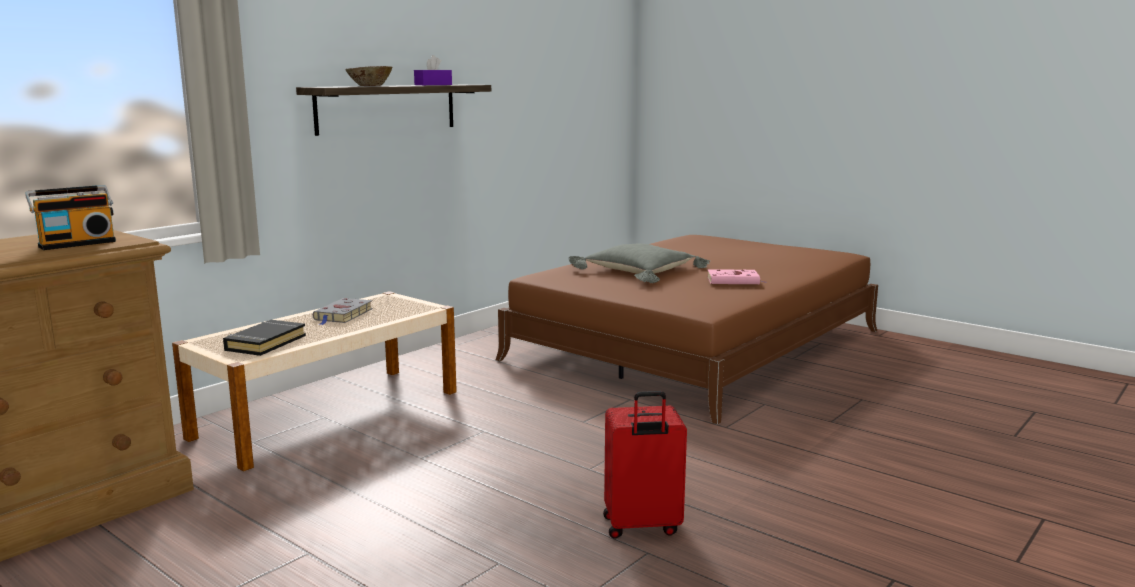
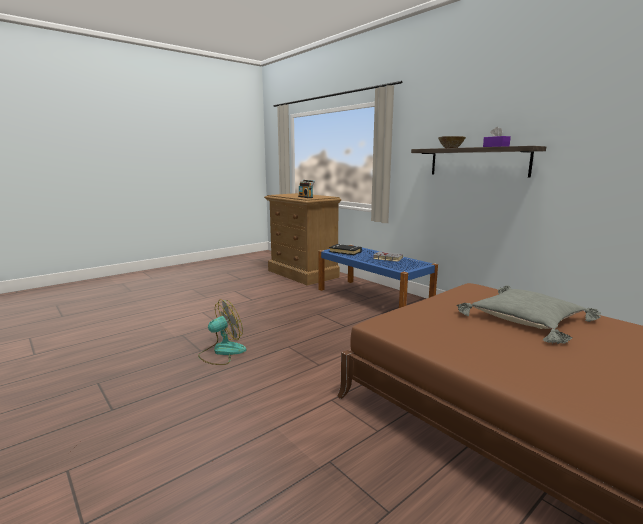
camera: 100 degrees right, 0 degrees up
(328, 414) = (373, 298): beige bench -> blue bench
(641, 527) = (222, 352): red suitcase -> fan
(734, 281) = (497, 351): pink book -> none

